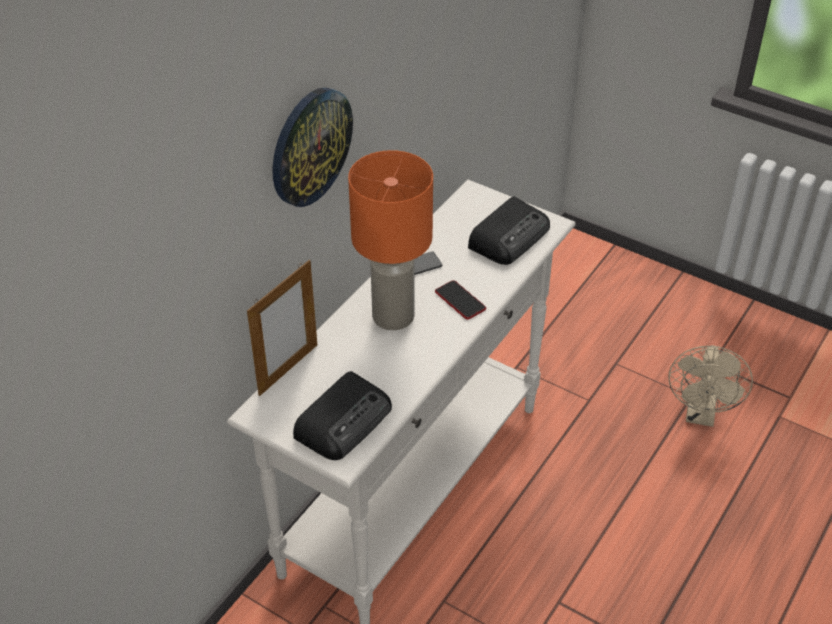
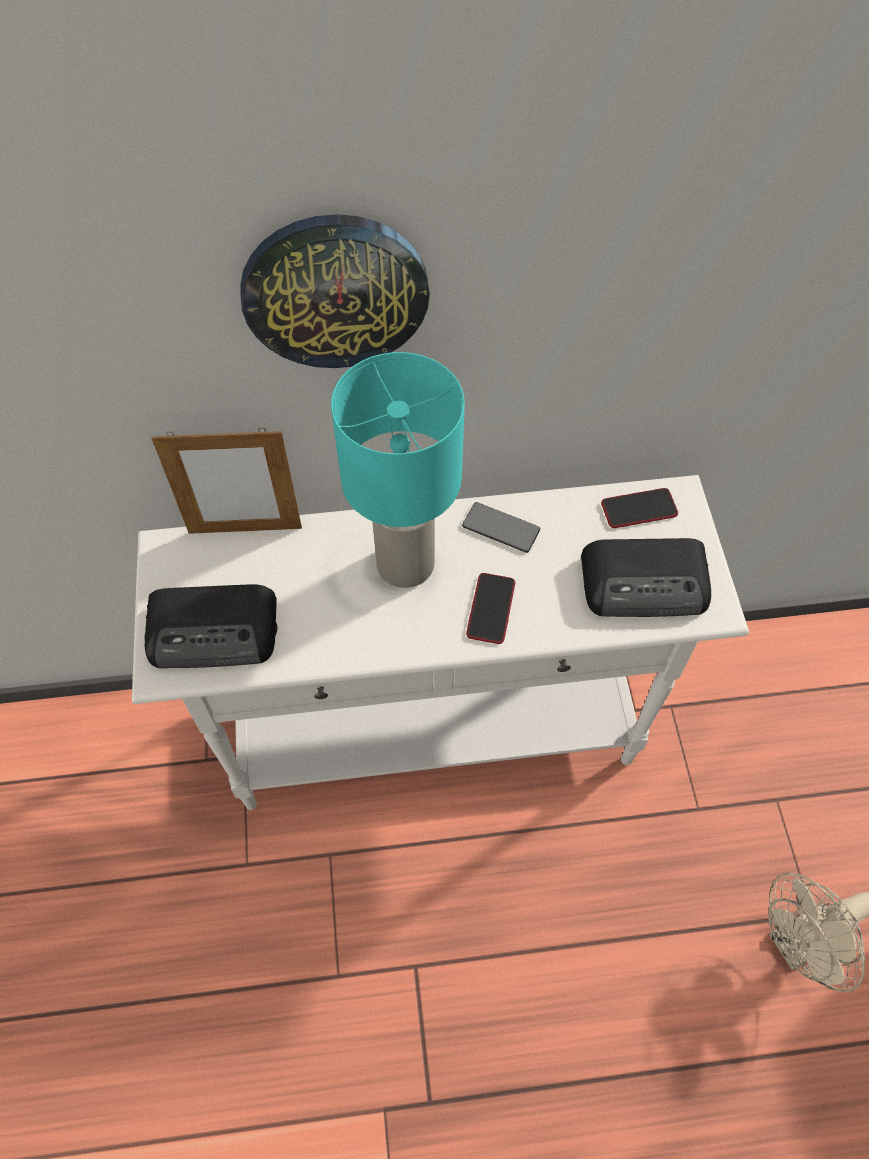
camera: 50 degrees right, 15 degrees up
(394, 316) = (407, 564): orange table lamp -> turquoise table lamp
(463, 211) = (639, 509): none -> phone

